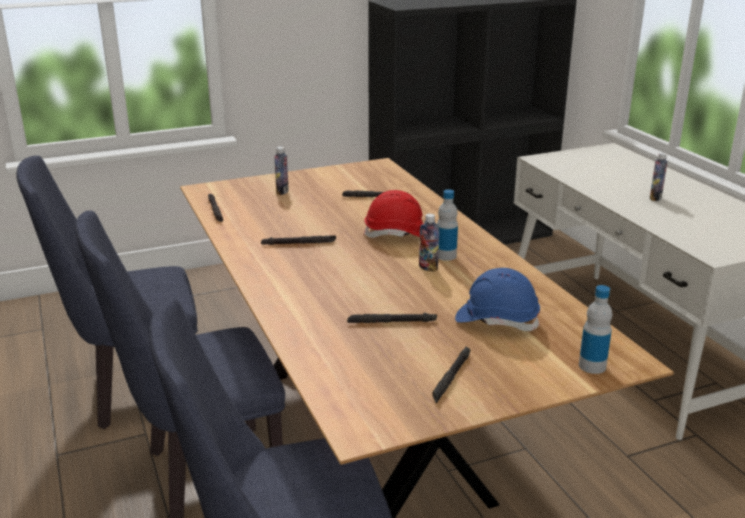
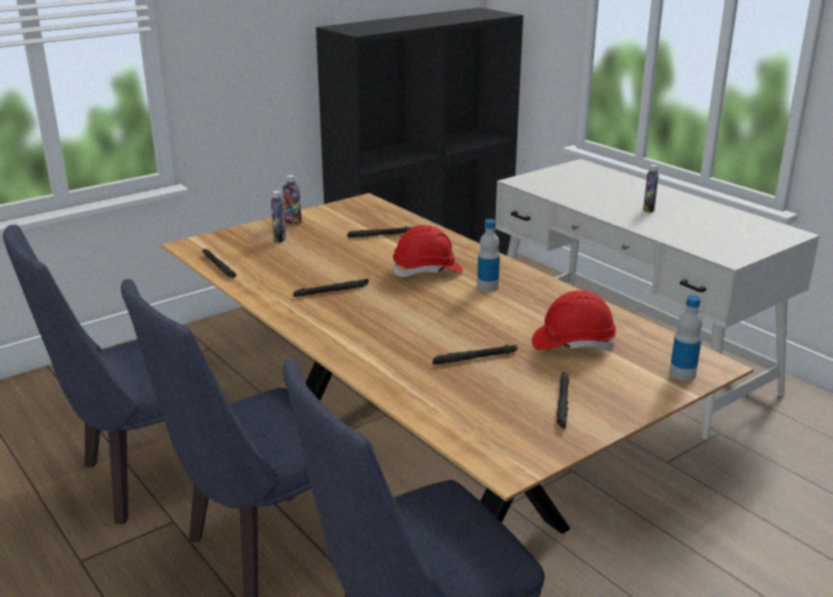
camera: 15 degrees left, 0 degrees up
(428, 267) = (477, 300): bottle -> bottle (293, 222)
(496, 320) = (572, 343): blue hard hat -> red hard hat

